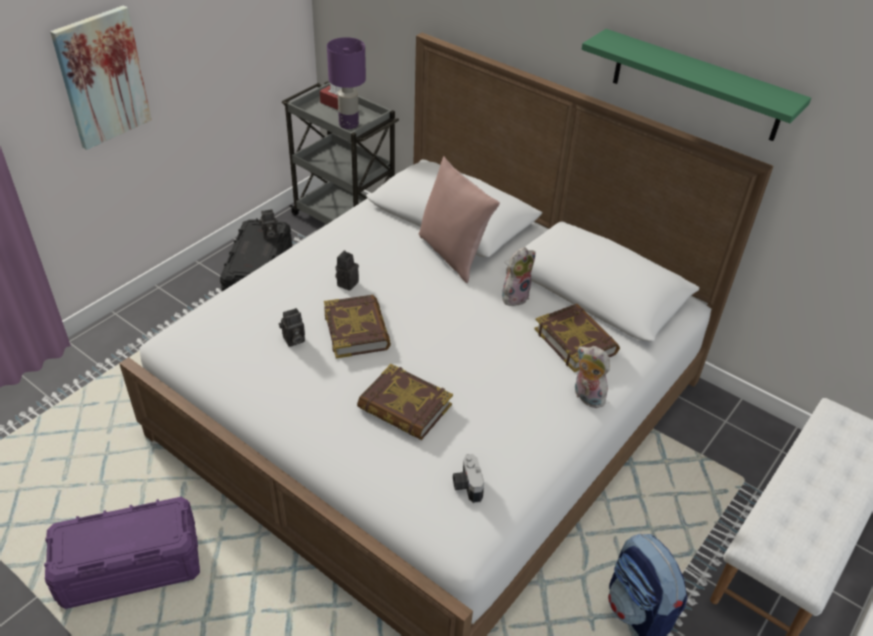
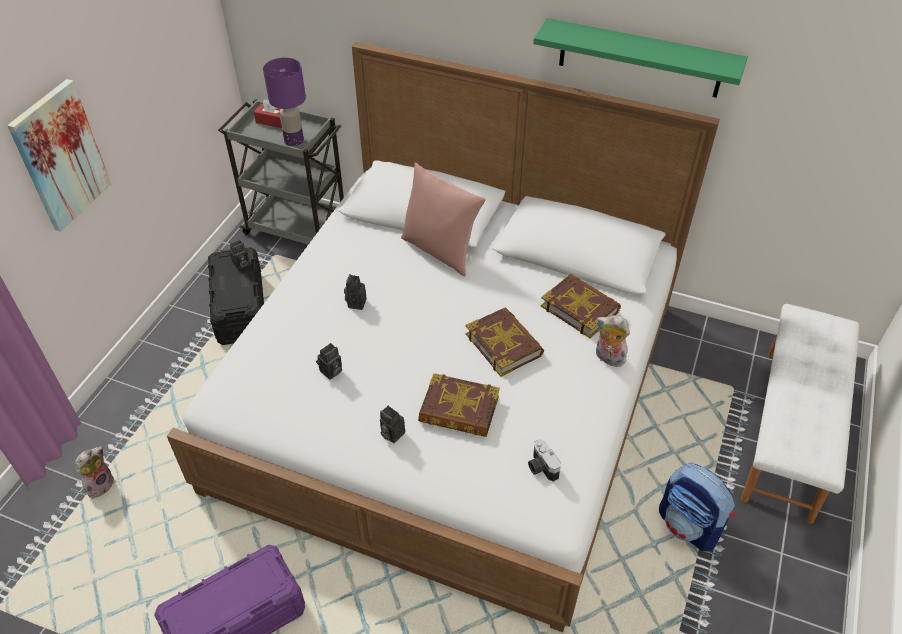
camera: 15 degrees left, 5 degrees up
(326, 412) = (391, 433): none -> camera
(357, 330) = (385, 347): book -> book (504, 344)
(515, 296) = (511, 278): plush toy -> plush toy (100, 484)

